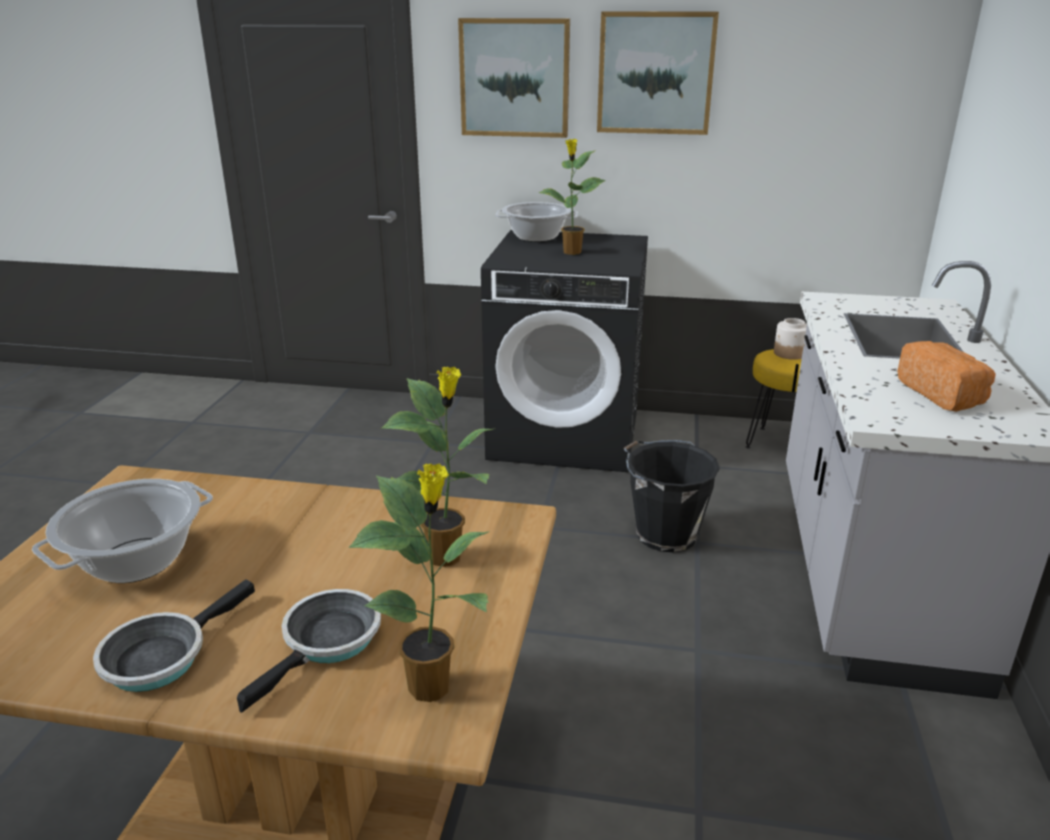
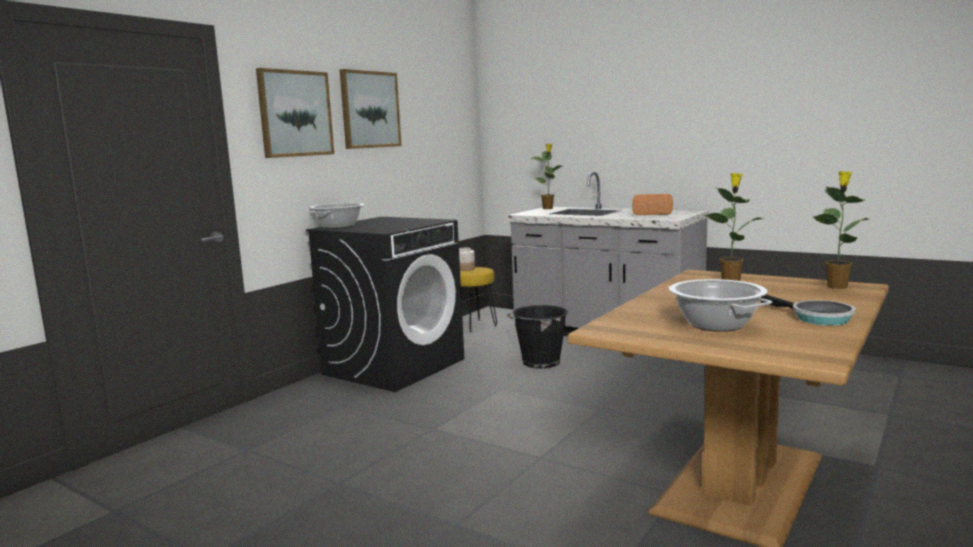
camera: 65 degrees left, 15 degrees down
(327, 643) = (804, 297): frying pan -> none
(571, 252) = (389, 224): potted plant -> potted plant (548, 208)

